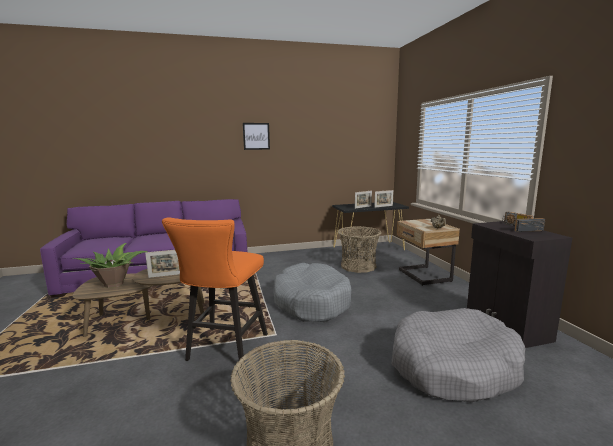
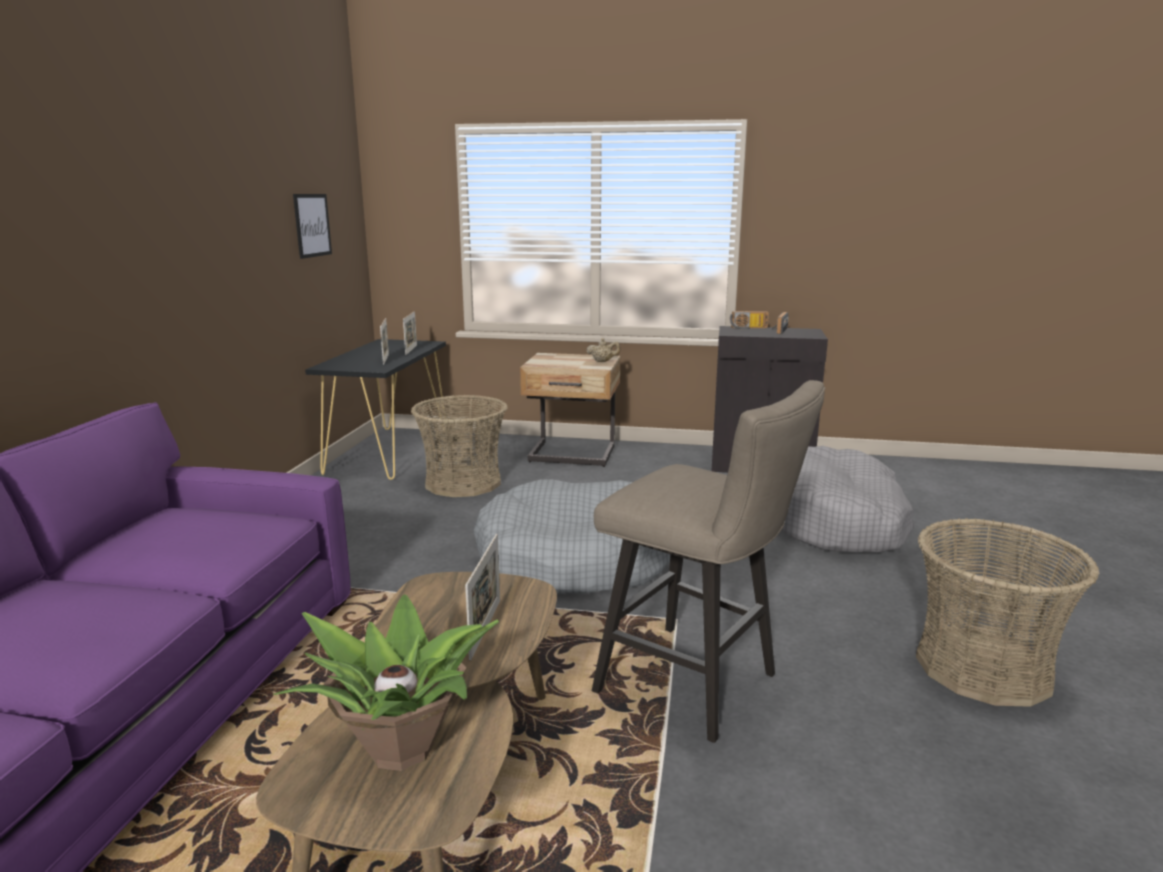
camera: 65 degrees left, 5 degrees up
(224, 350) = (698, 686): orange stool -> beige stool
(256, 136) = (132, 186): picture -> picture (312, 225)

